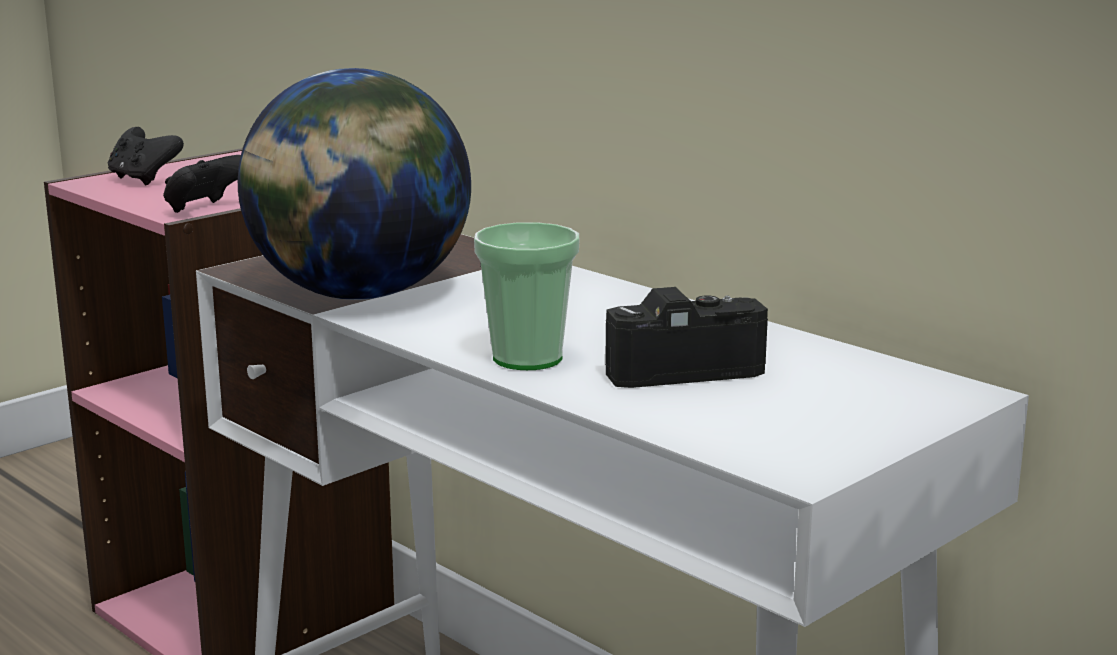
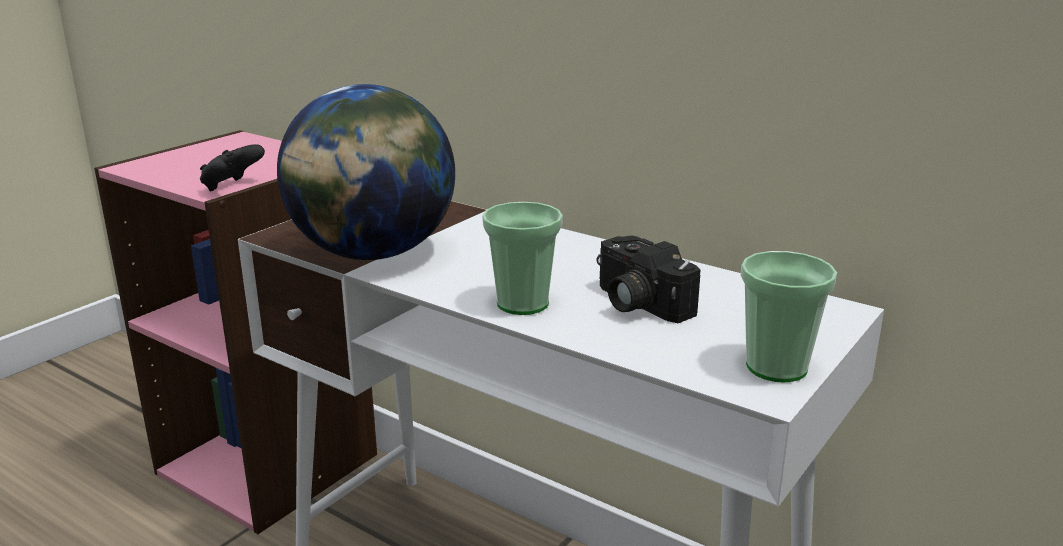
camera: 10 degrees left, 5 degrees up
(143, 180) = (173, 162): black game controller -> none
(680, 367) = (636, 303): camera -> camera turned 105 degrees counterclockwise
(831, 446) = (776, 367): none -> cup

